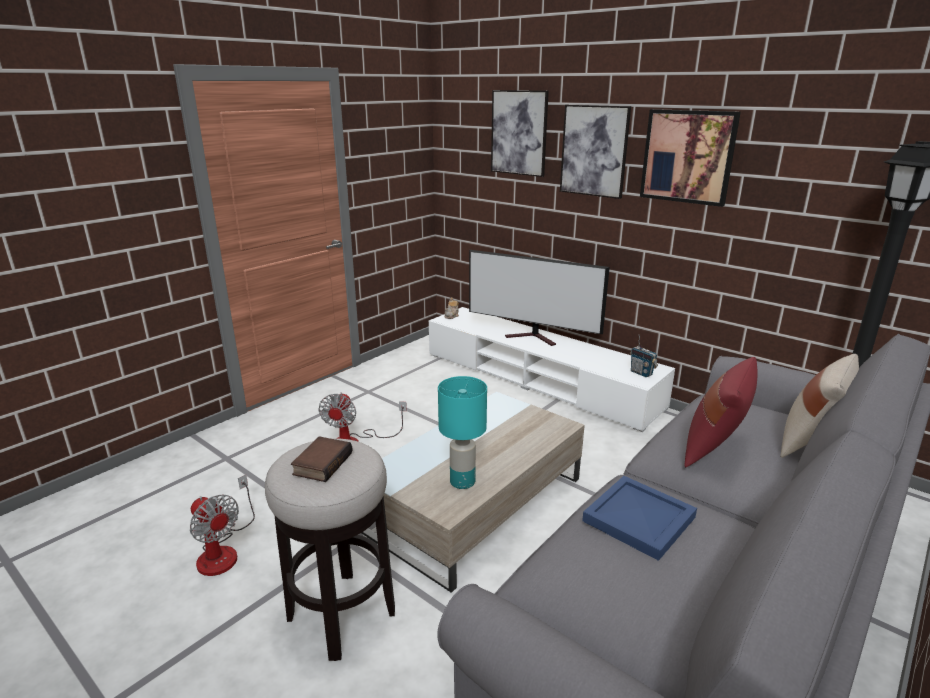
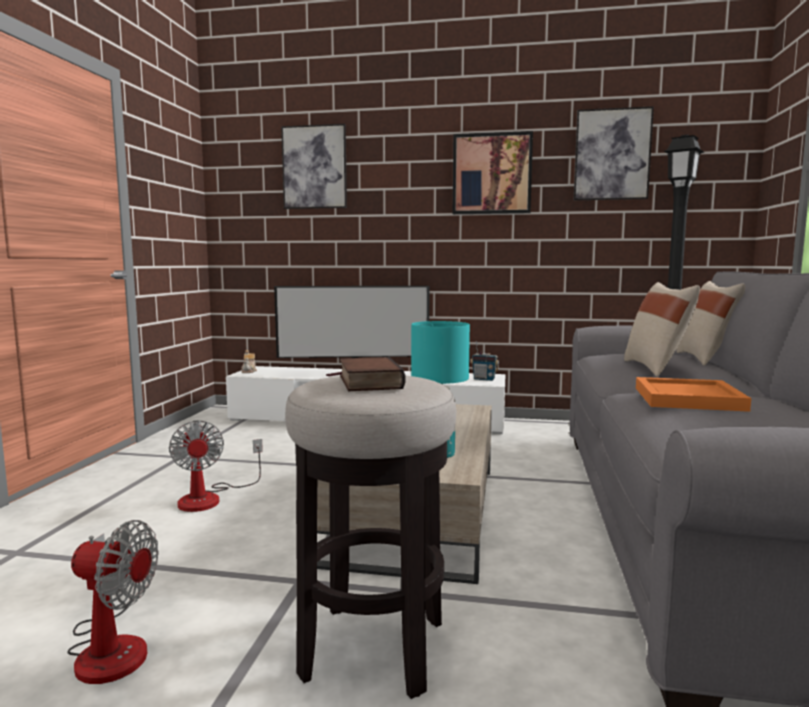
camera: 30 degrees left, 15 degrees down
(594, 151) = (399, 177): picture -> picture (612, 154)
(639, 520) = (689, 399): blue tray -> orange tray
(714, 450) = (656, 368): red pillow -> beige pillow

